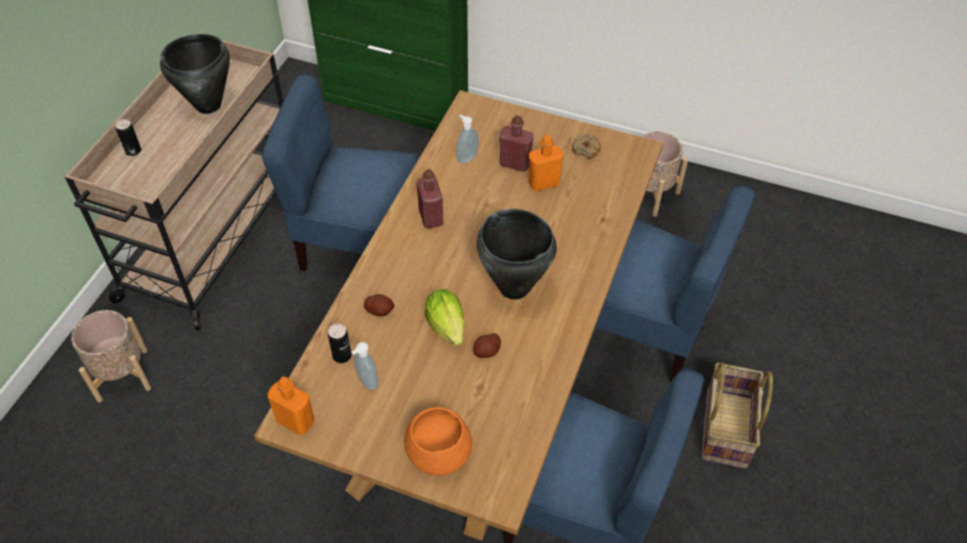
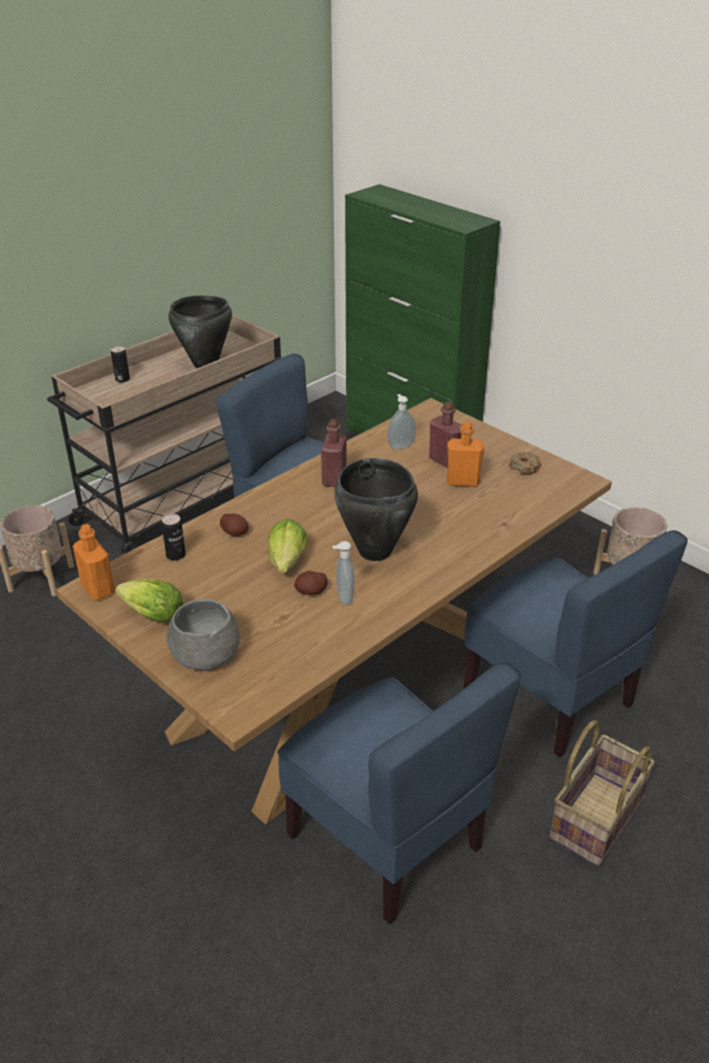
camera: 25 degrees right, 15 degrees down
(362, 430) = (150, 614): none -> lettuce
(366, 382) = (181, 581): soap dispenser -> soap dispenser (343, 598)
(438, 453) = (205, 655): orange bowl -> grey bowl

